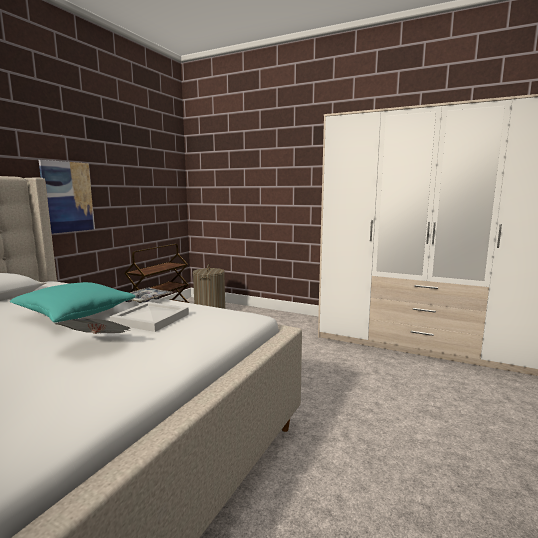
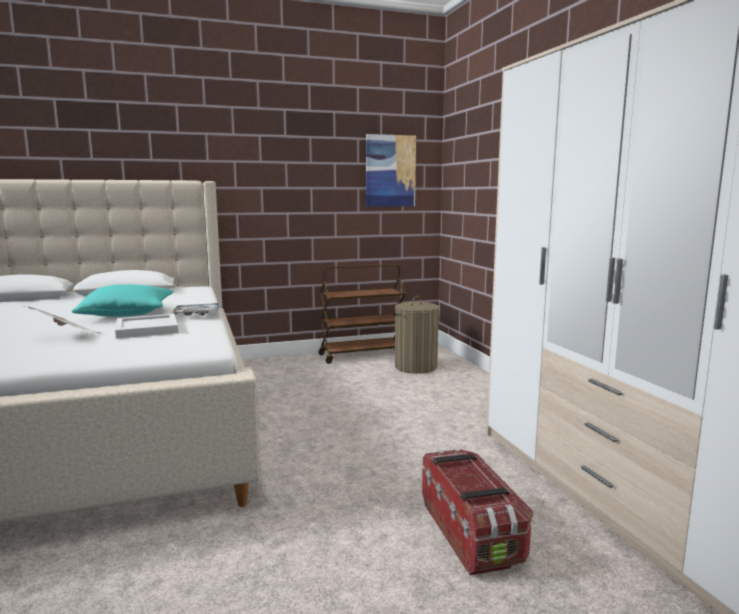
camera: 45 degrees right, 0 degrees up
(67, 197) = (256, 200): picture -> picture (390, 171)
(399, 382) = (471, 532): none -> storage box

